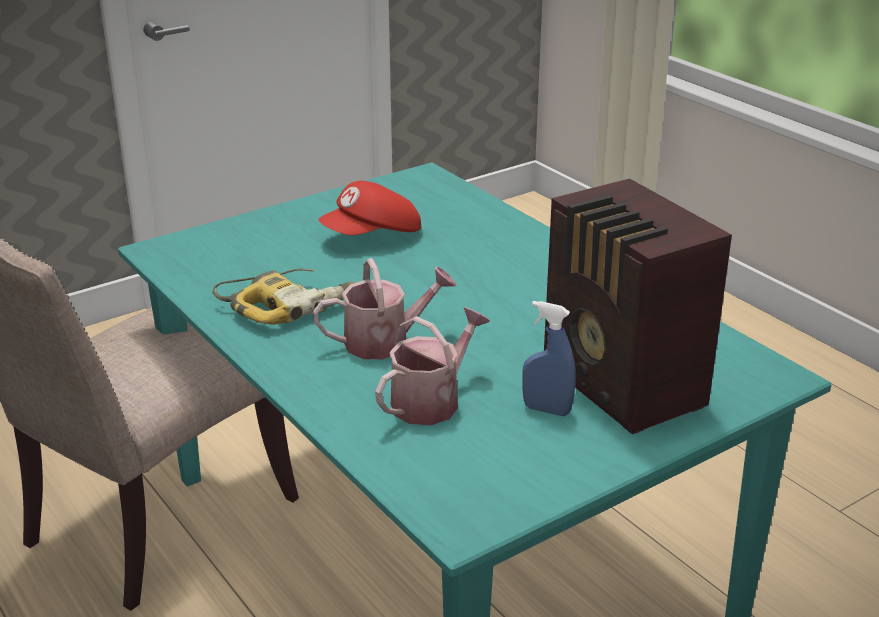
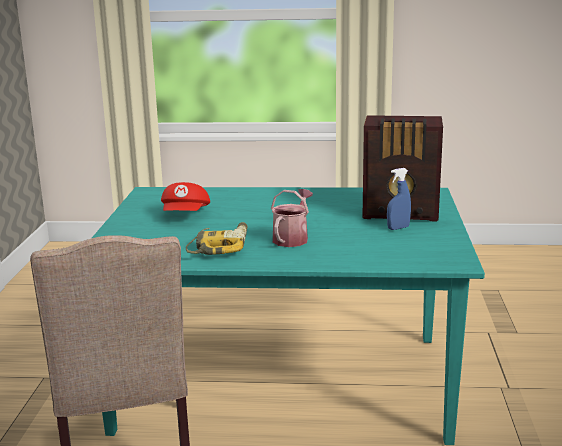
camera: 50 degrees left, 10 degrees down
(431, 401) = (358, 243): watering can -> none

